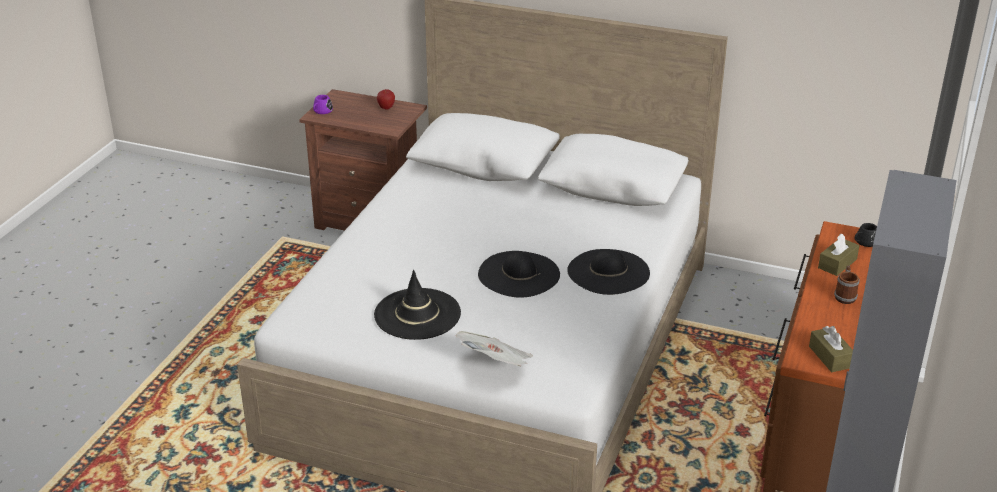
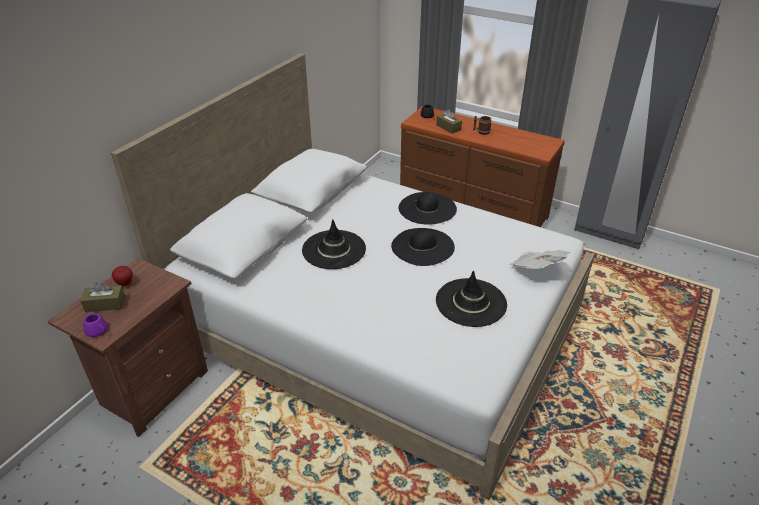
camera: 80 degrees left, 5 degrees up
(492, 215) = (334, 250): none -> black hat
(830, 357) = (540, 146): brown tissue box -> brown tissue box (105, 304)

